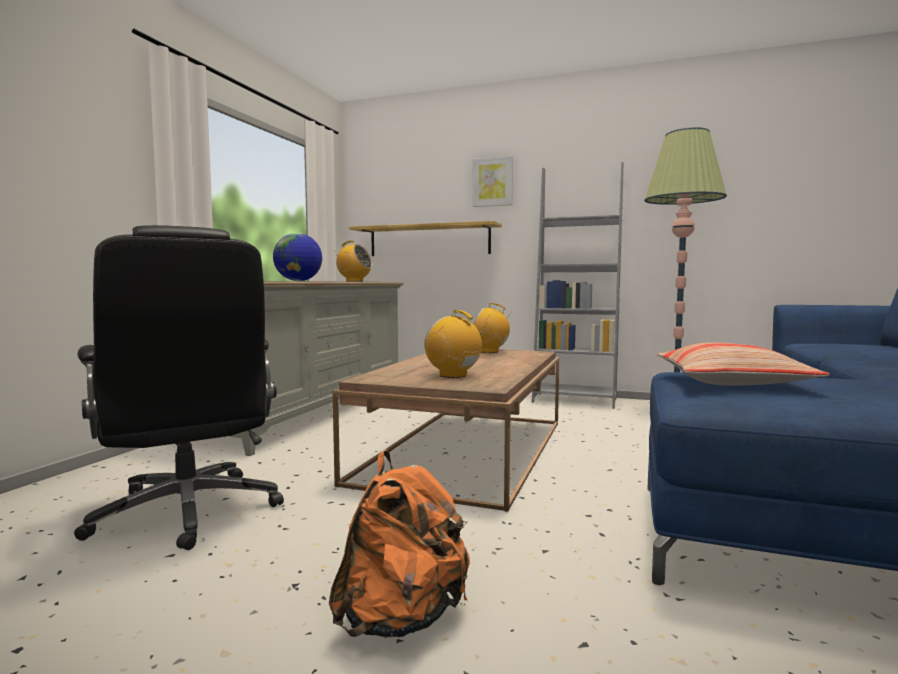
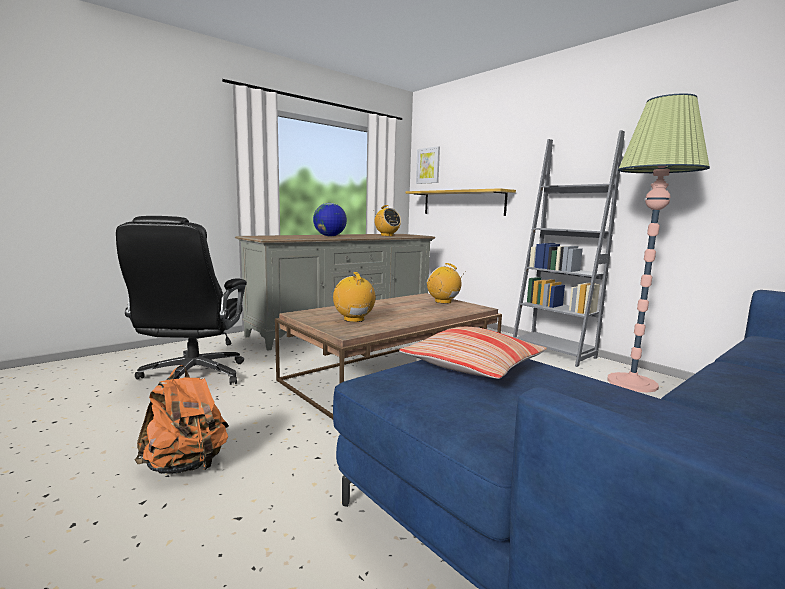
camera: 30 degrees right, 5 degrees up
(492, 182) = (511, 152): picture -> picture (428, 165)

